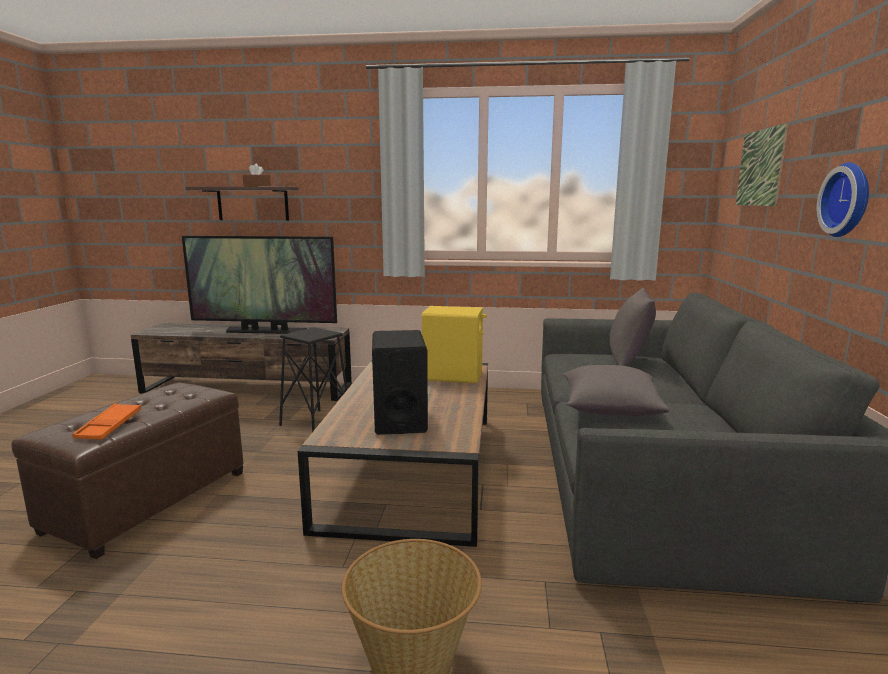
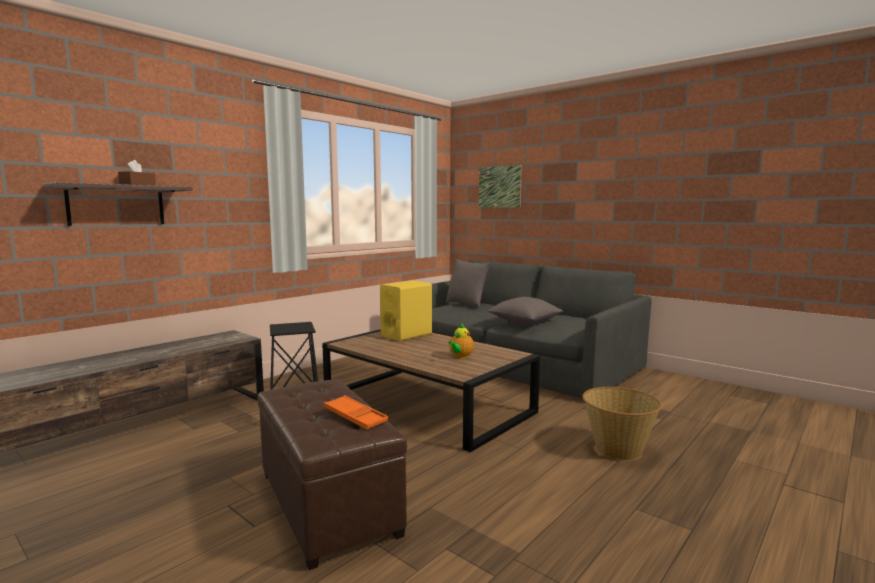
camera: 55 degrees left, 5 degrees down
(265, 331) = (160, 350): television -> none
(399, 419) = (460, 357): black speaker -> teapot
(849, 200) = (579, 203): wall clock -> none

